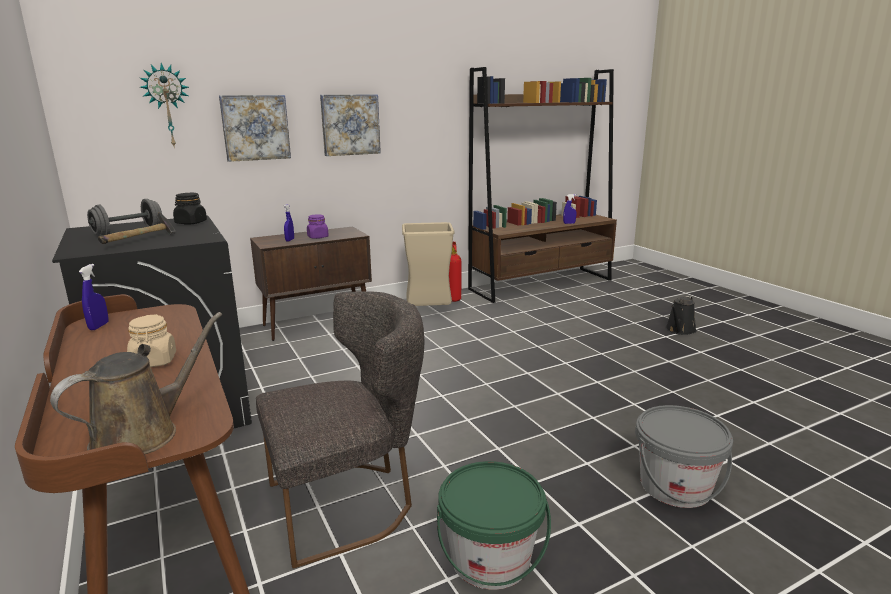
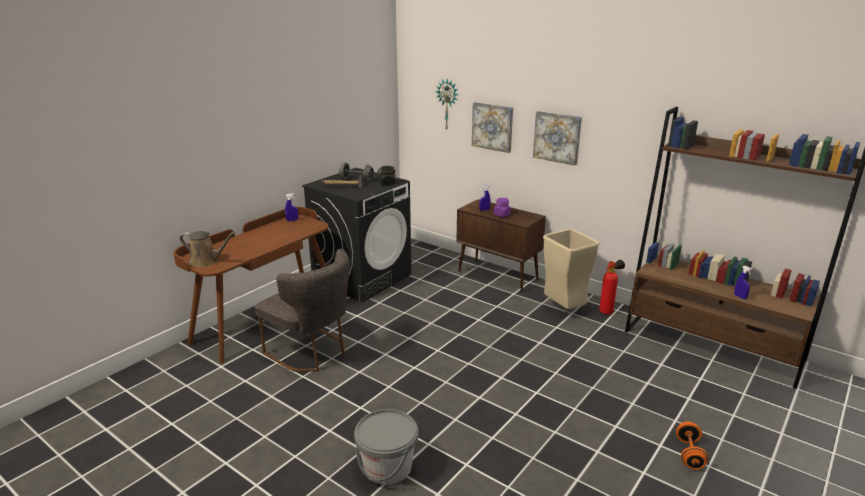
camera: 65 degrees right, 5 degrees up
(154, 361) = (262, 242): beige jar -> none
(490, 559) = (289, 405): green bucket -> none
(679, 330) = (689, 454): black watering can -> orange dumbbell

